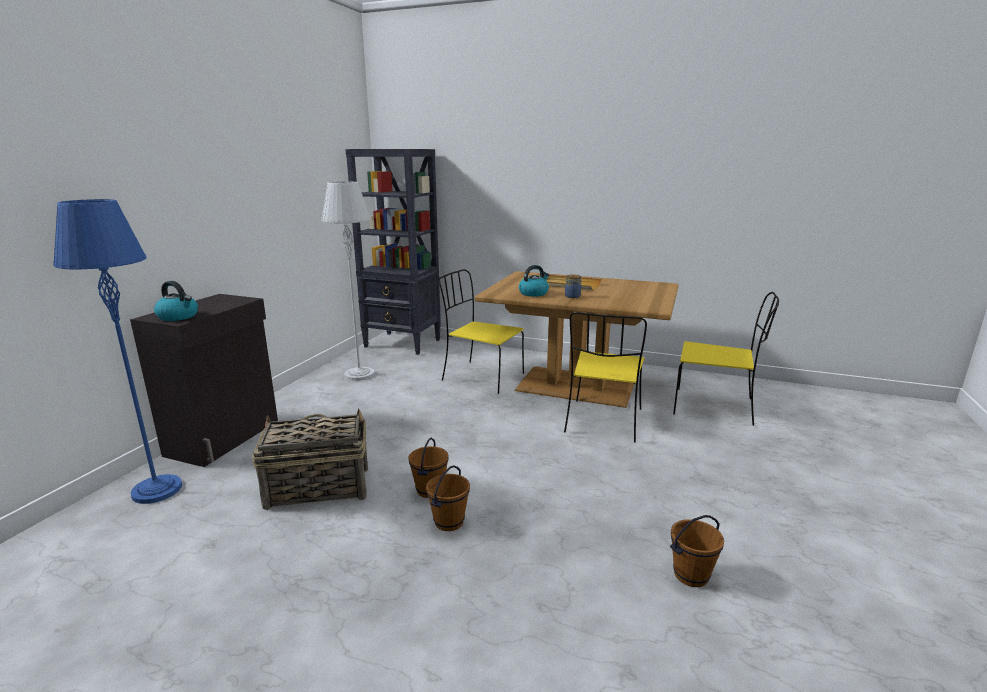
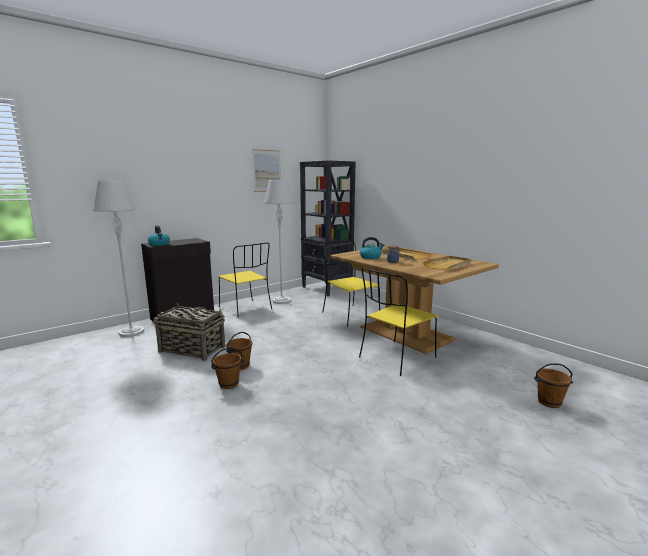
camera: 30 degrees right, 5 degrees down
(157, 490) = (131, 332): blue floor lamp -> grey floor lamp
(303, 165) = (267, 171): none -> picture
(637, 292) = (448, 265): none -> beige tray
(691, 576) = (326, 463): brown bucket -> brown bucket (549, 402)
(715, 407) = (504, 370): yellow chair -> yellow chair (246, 309)

